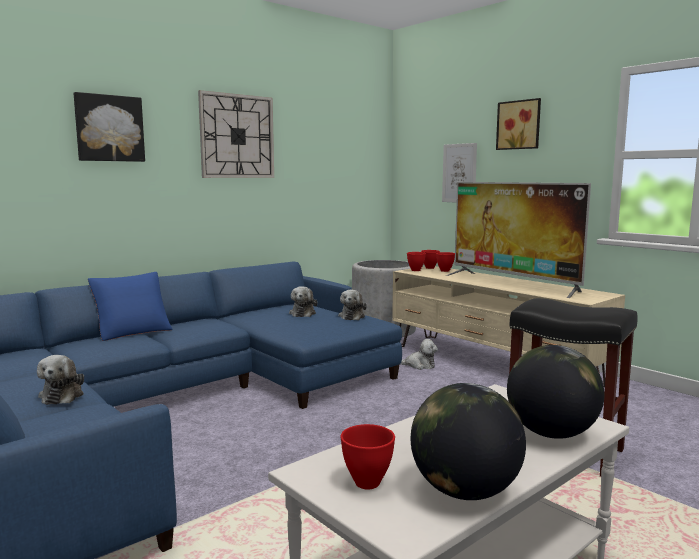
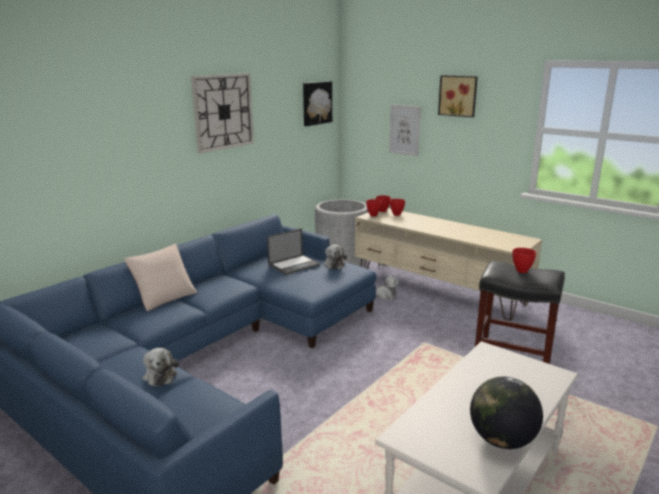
camera: 10 degrees left, 10 degrees up
(109, 128) = (123, 122): picture -> picture (316, 103)
(132, 331) = (164, 297): blue pillow -> beige pillow
(303, 313) = (294, 265): plush toy -> laptop
(368, 483) = (442, 441): red bowl -> red bowl (522, 271)
(513, 283) = (456, 229): television -> none
(551, 433) = (534, 385): globe -> none

